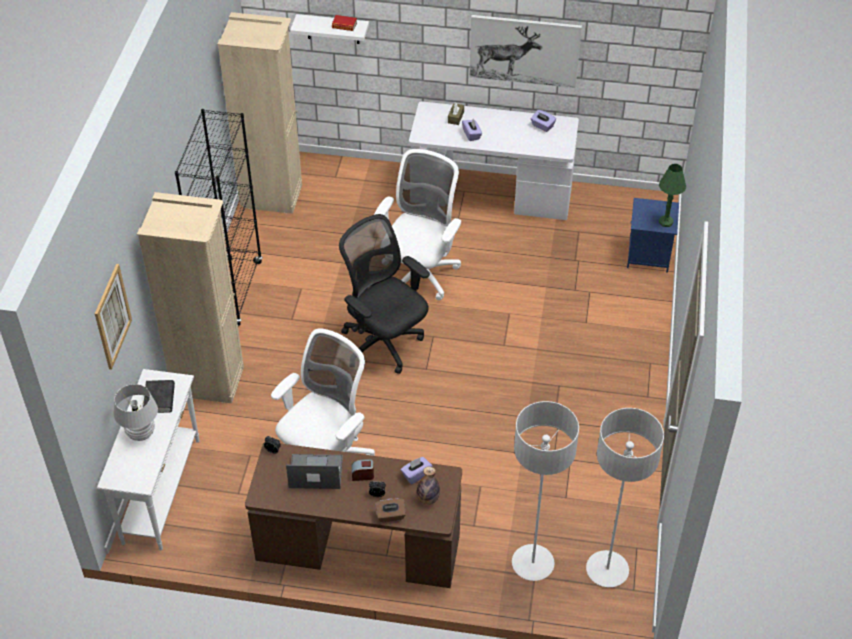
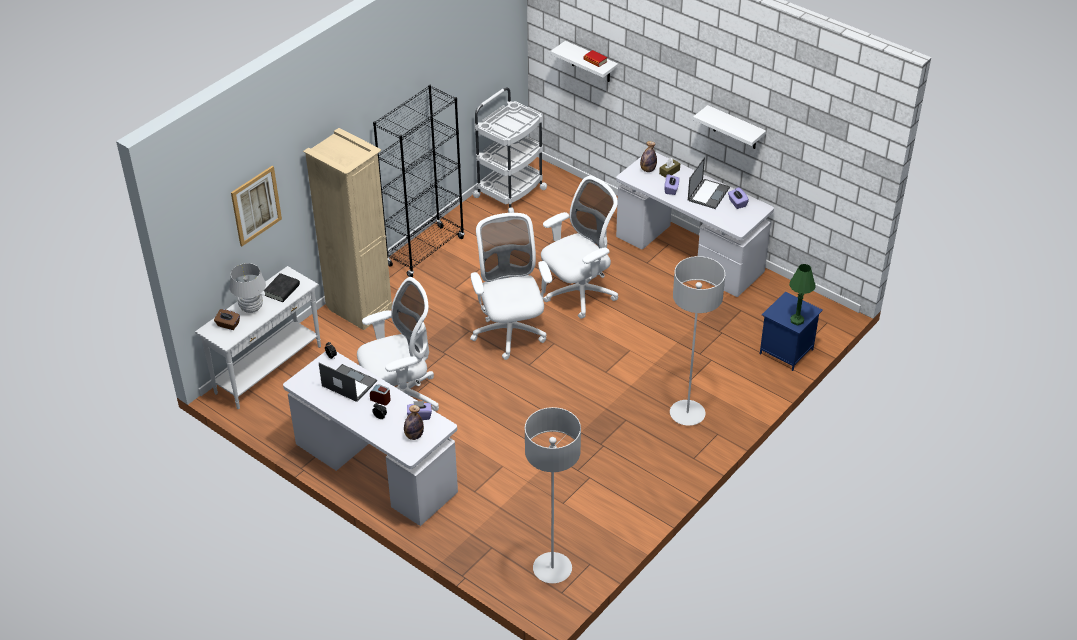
camera: 30 degrees right, 5 degrees down
(272, 196) = (510, 193): beige cabinet -> white cart
(358, 548) = (375, 469): brown desk -> white desk
(386, 345) = (511, 335): black office chair -> white office chair
(390, 515) = (377, 435): brown tissue box -> brown tissue box (228, 325)
(433, 122) = (648, 170): none -> bottle
(509, 126) = (708, 193): none -> laptop
(524, 50) = (735, 128): picture -> white shelf
(532, 563) = (497, 538): grey floor lamp -> grey floor lamp (687, 414)

